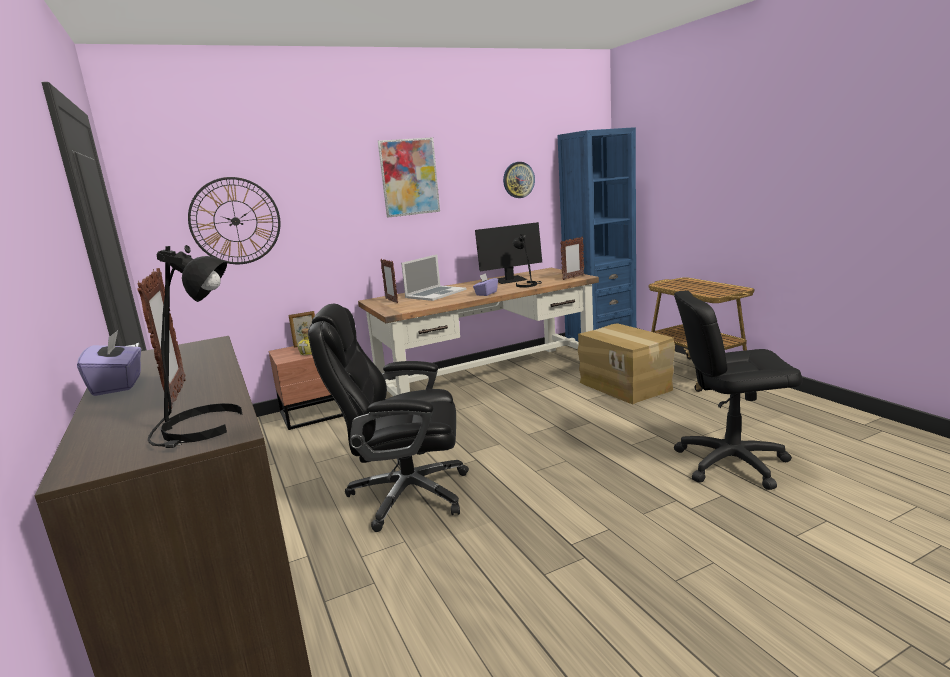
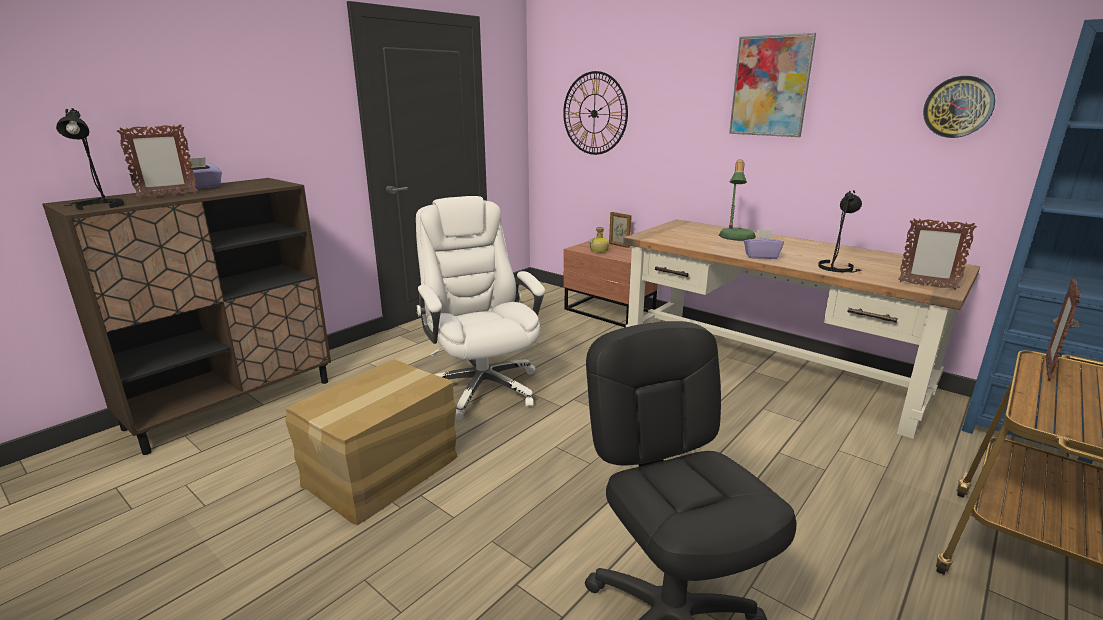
camera: 65 degrees right, 5 degrees up
(391, 301) = (685, 229): picture frame -> picture frame (1048, 368)
(406, 494) = (482, 387): black office chair -> white office chair
(435, 293) = (735, 238): laptop -> table lamp
(510, 280) = (850, 256): monitor -> none
(625, 386) = (868, 481): cardboard box -> cardboard box (383, 472)

